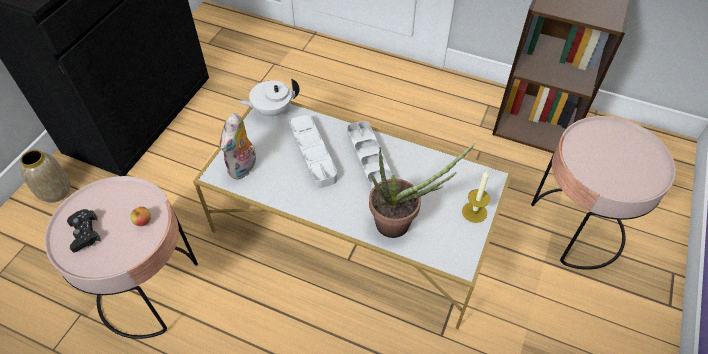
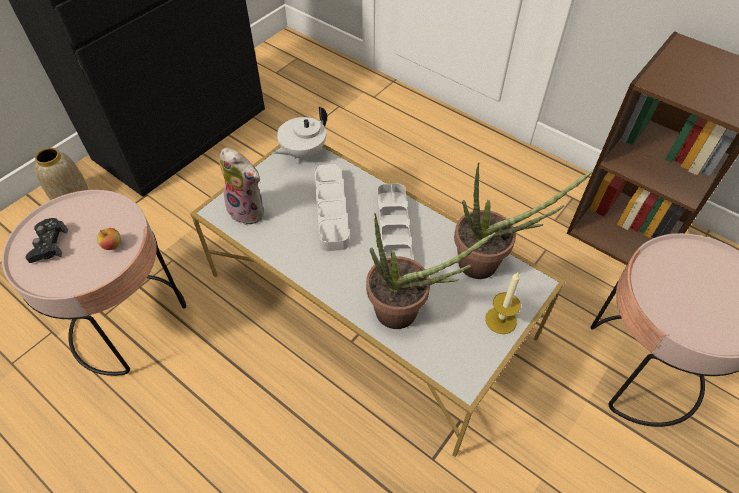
camera: 15 degrees right, 0 degrees up
(243, 168) = (249, 210): plush toy -> plush toy turned 90 degrees counterclockwise
(272, 110) = (302, 152): white teapot -> white teapot turned 45 degrees counterclockwise
(451, 172) = (487, 265): none -> potted plant

